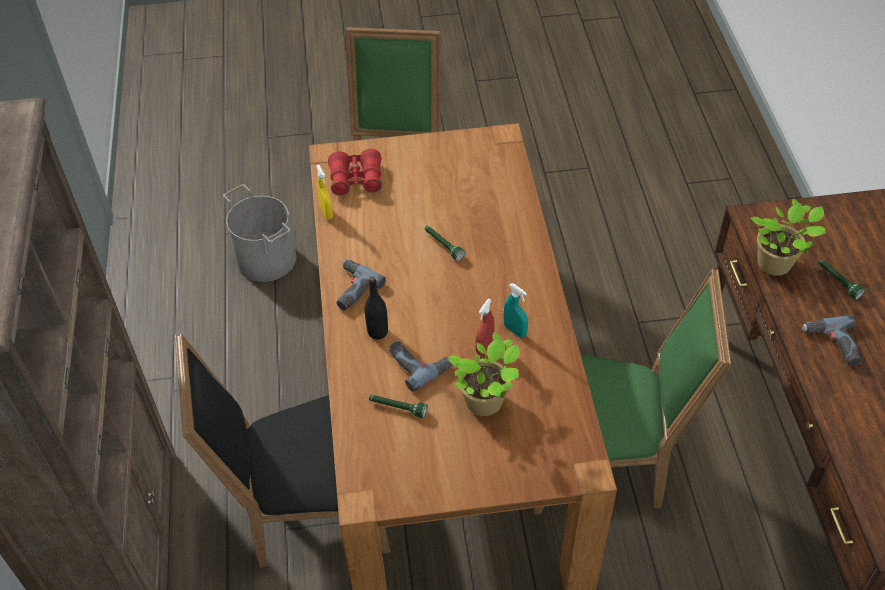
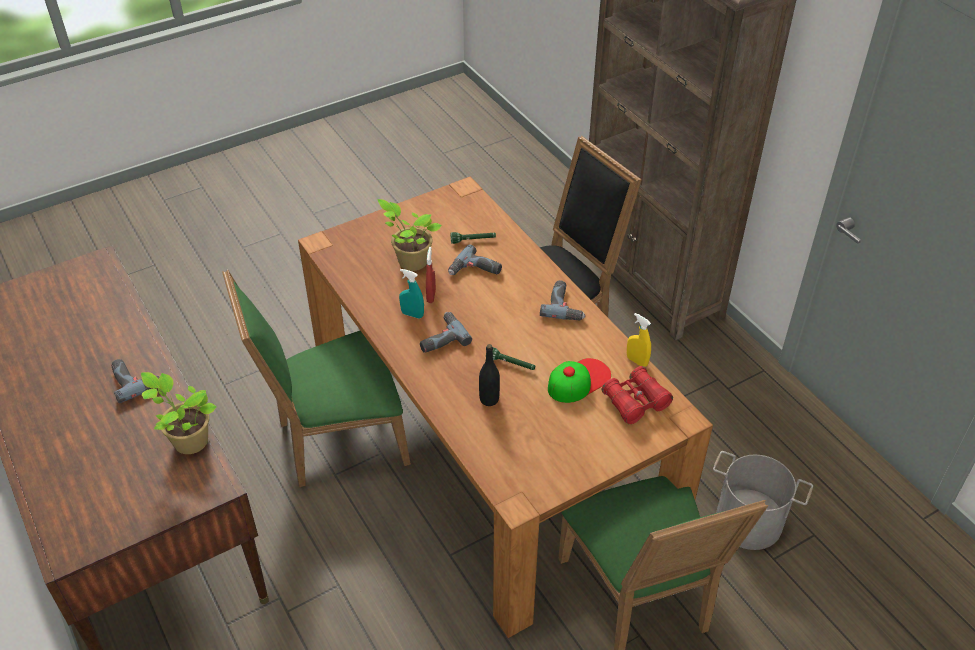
camera: 155 degrees right, 5 degrees down
(377, 332) = (521, 282): black bottle -> black bottle (489, 399)
(391, 212) = (578, 380): none -> cap
(497, 294) = (440, 337): none -> power drill
(838, 282) = (126, 442): green flashlight -> none

